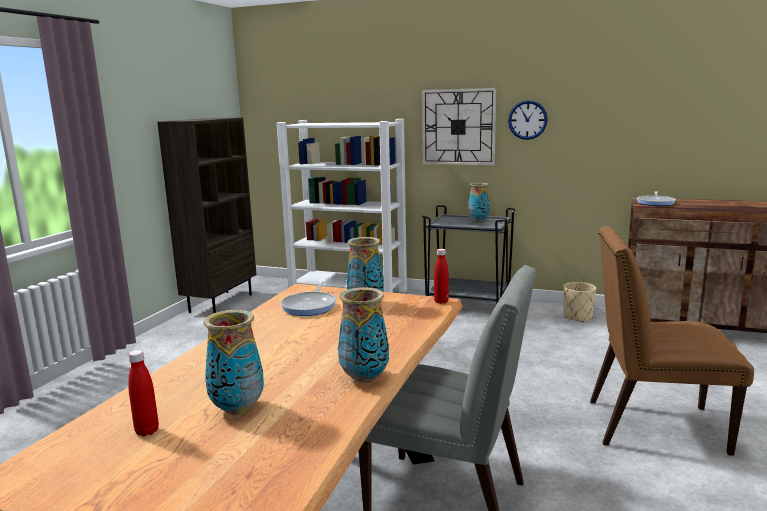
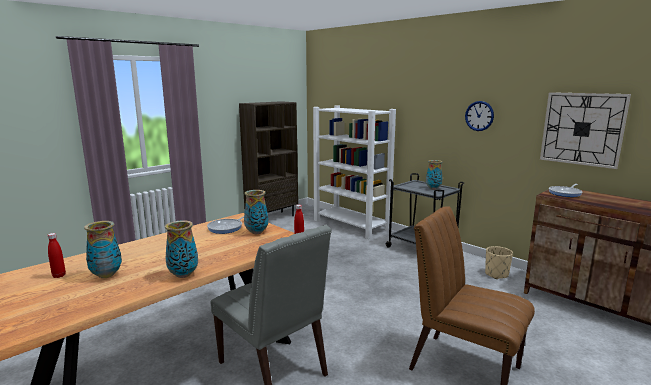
camera: 25 degrees right, 0 degrees up
(458, 127) = (431, 117): wall clock -> wall clock (582, 129)

